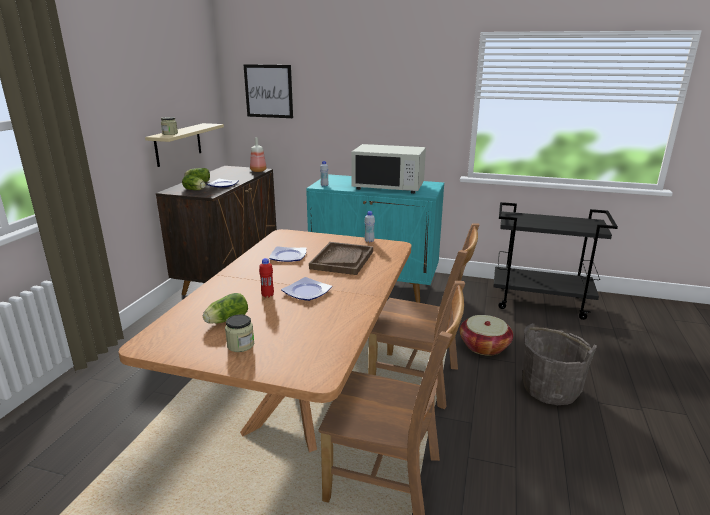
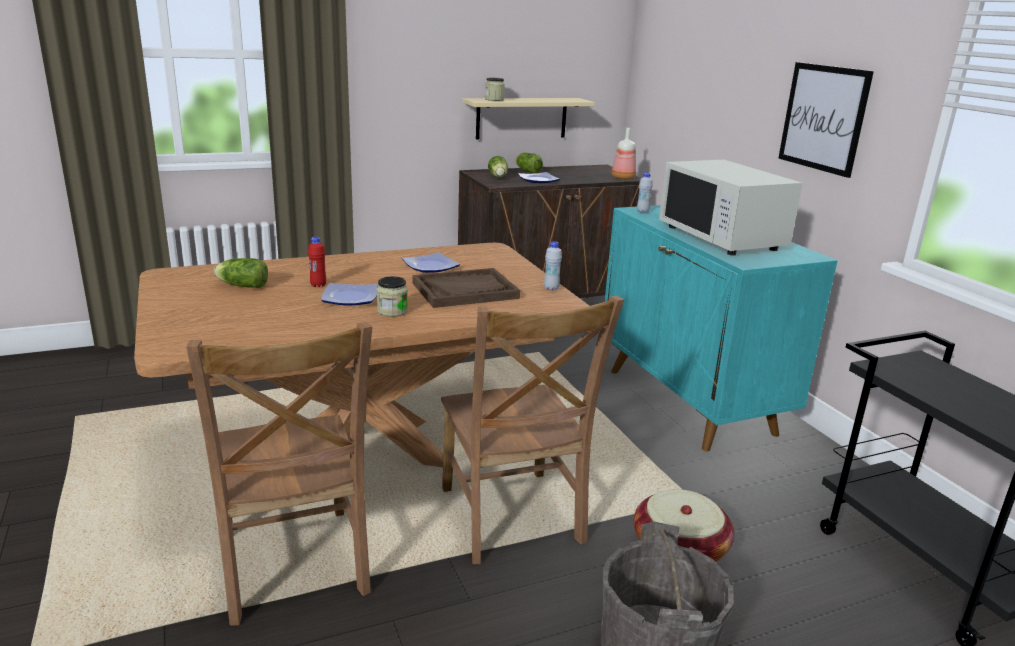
camera: 50 degrees right, 0 degrees up
(240, 345) = (198, 304): jar -> jar (392, 311)
(268, 91) = (675, 63): picture -> picture (823, 118)

